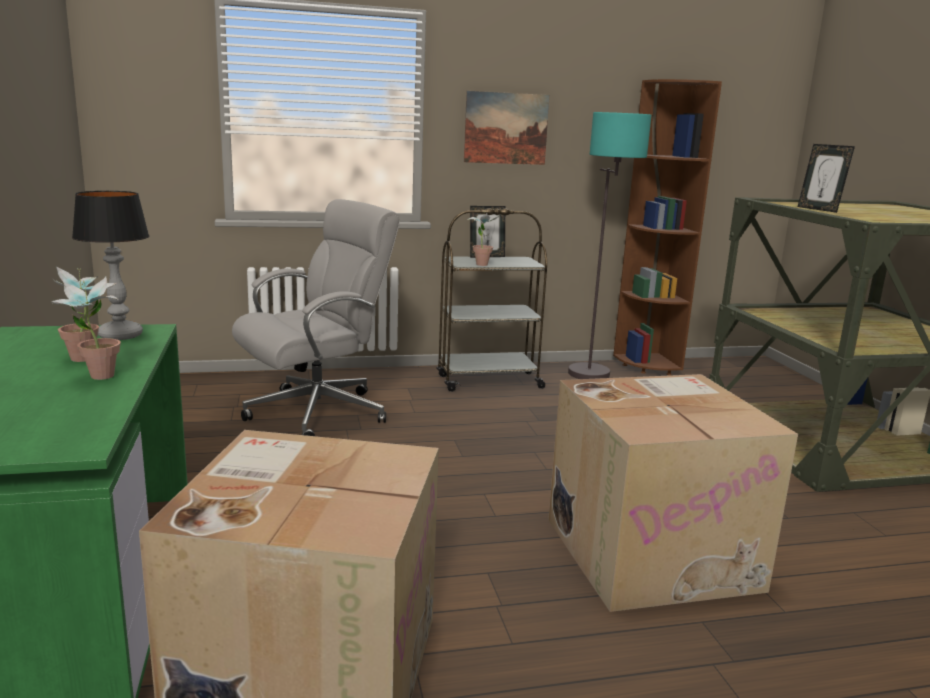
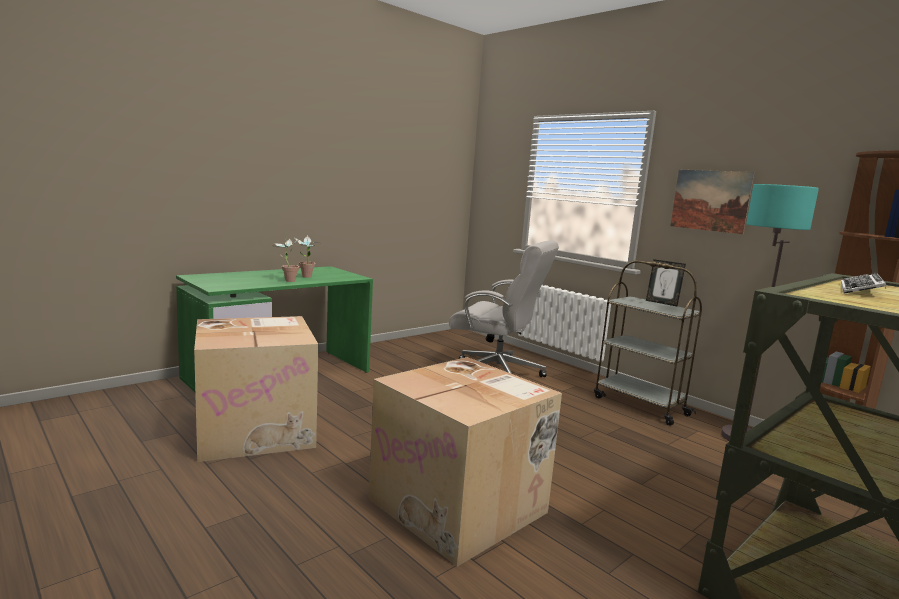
camera: 60 degrees right, 5 degrees down
(119, 335) = (342, 276): table lamp -> none
(481, 263) = (635, 303): potted plant -> none
(819, 209) = (861, 290): picture frame -> keyboard

